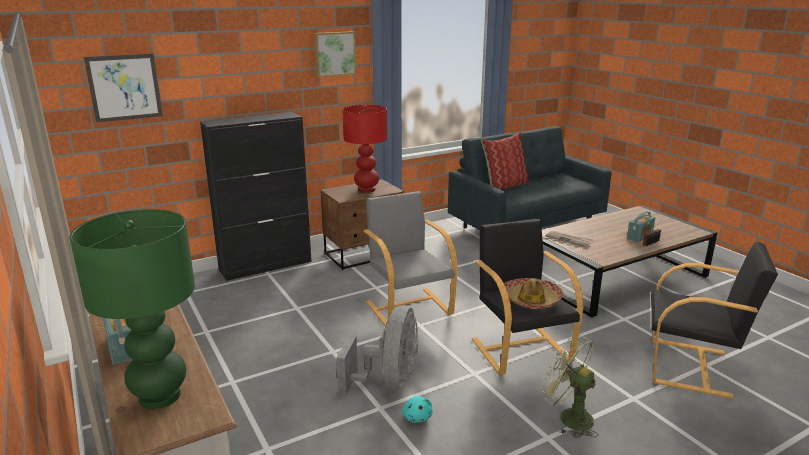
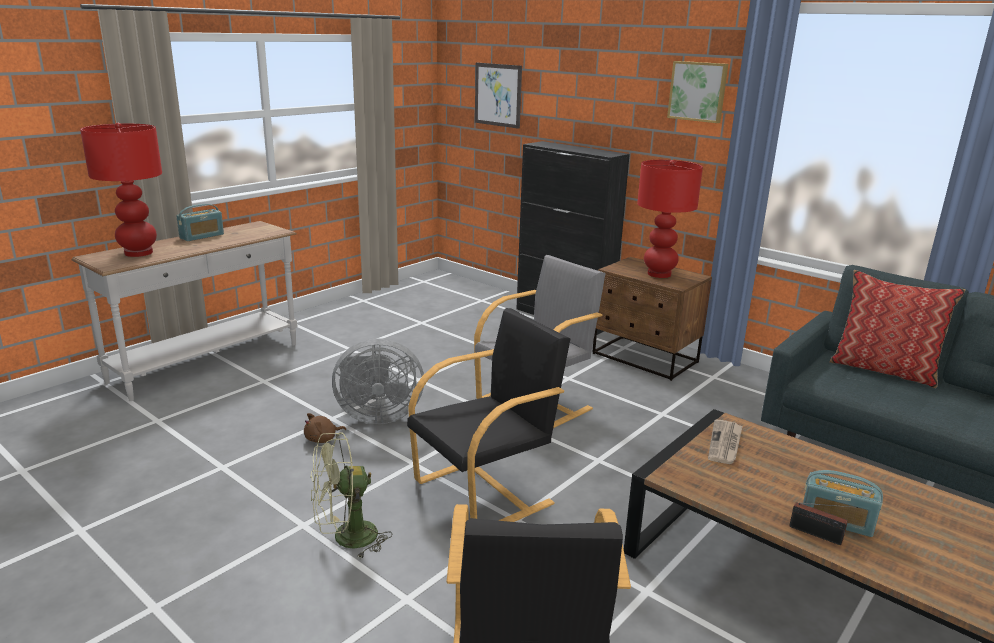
camera: 70 degrees right, 0 degrees up
(160, 396) = (139, 253): green table lamp -> red table lamp
(417, 416) = (323, 439): turquoise plush toy -> brown plush toy
(531, 299) = (474, 420): hat -> none
(568, 417) = (346, 539): green fan -> green fan turned 135 degrees counterclockwise

